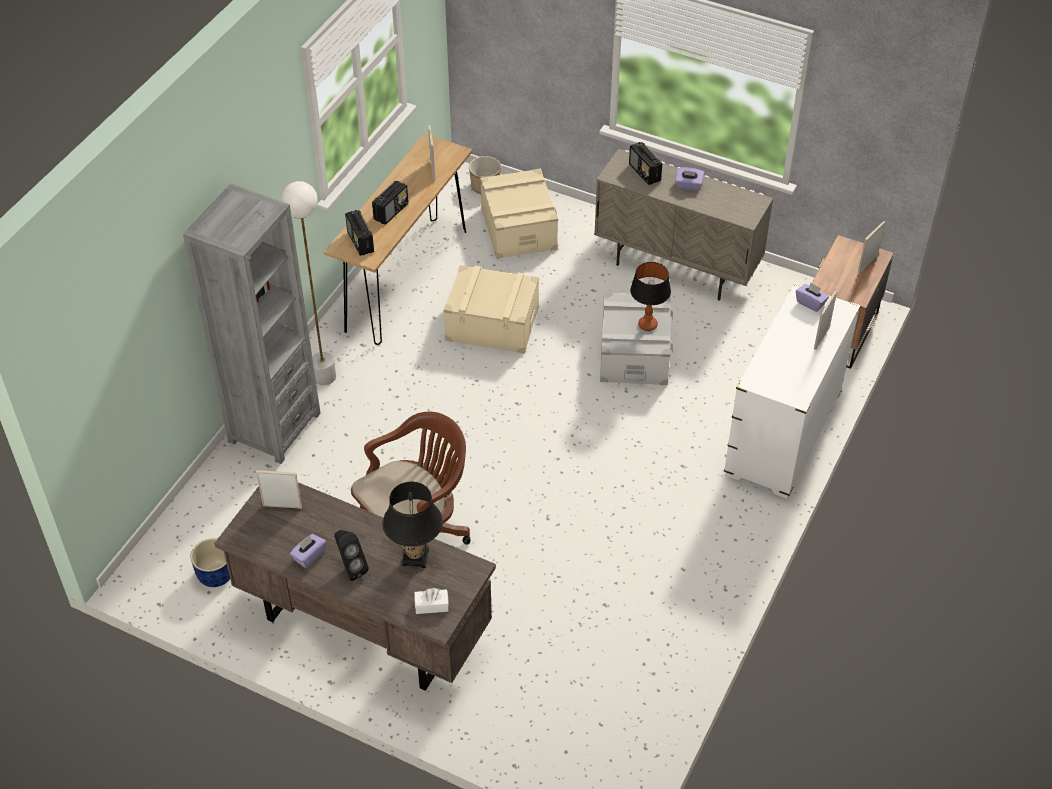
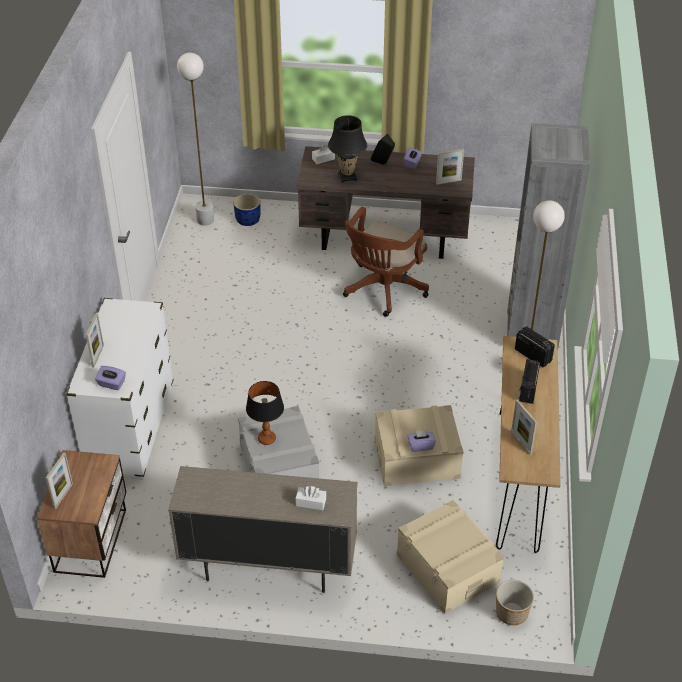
camera: 160 degrees right, 5 degrees down
(215, 574) = (496, 241): blue planter -> blue planter (248, 220)
(610, 749) = (205, 220): none -> white floor lamp
(644, 173) = (311, 502): radio -> white tissue box
(688, 185) = (260, 499): purple tissue box -> purple tissue box (421, 446)

